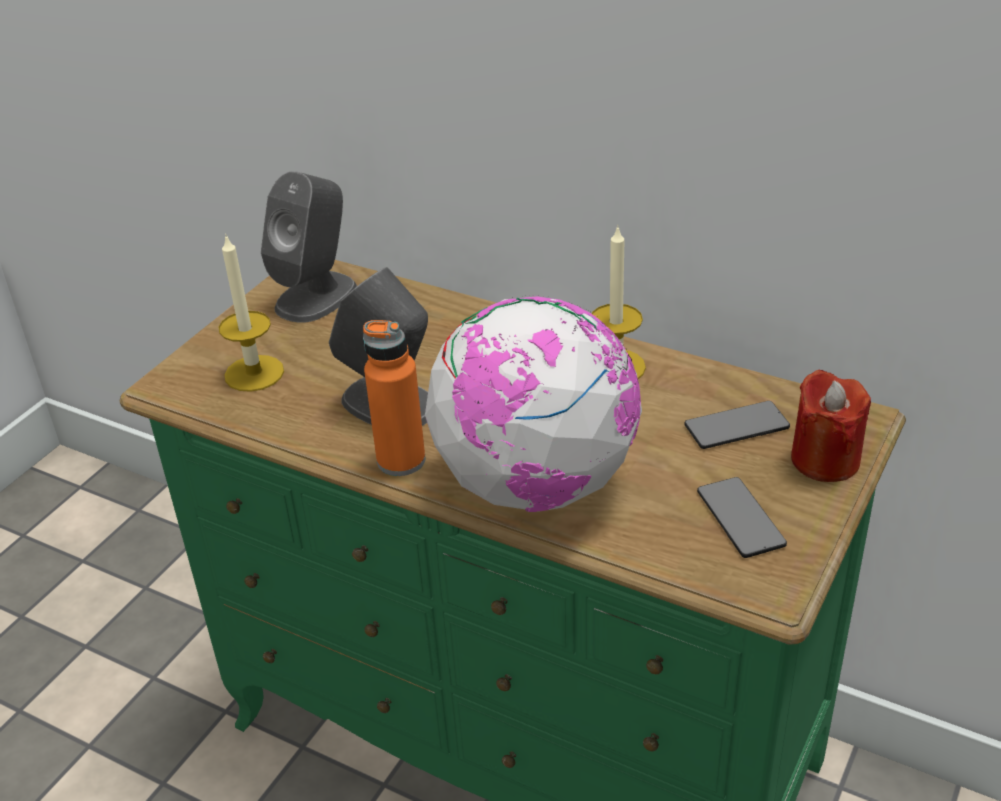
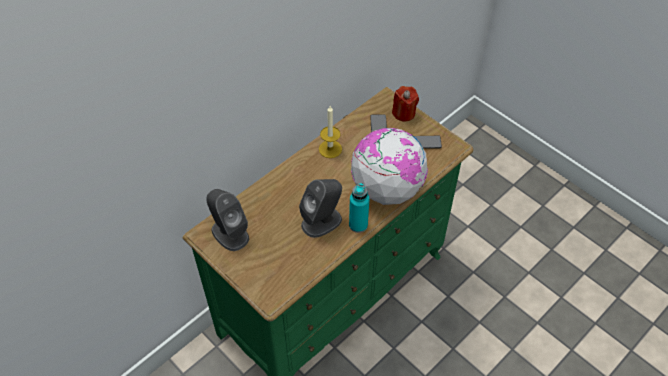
camera: 75 degrees left, 15 degrees up
(254, 373) = (279, 265): candle -> none
(401, 460) = (358, 225): orange bottle -> turquoise bottle

